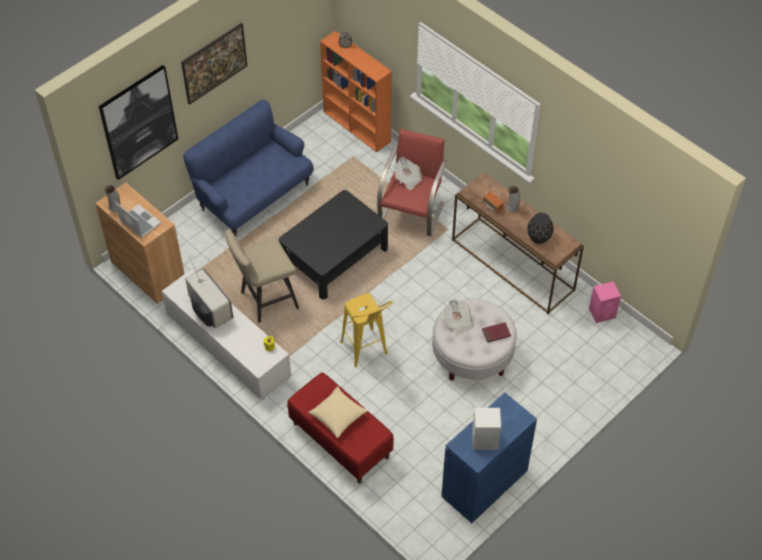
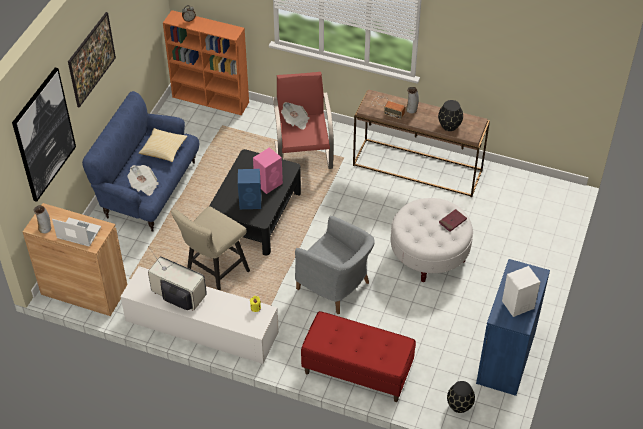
camera: 25 degrees left, 5 degrees down
(322, 244) = (251, 202): none -> blue speaker
(338, 416) = (357, 344): pillow -> pillow (163, 150)
(367, 353) = (335, 287): yellow stool -> grey armchair
(414, 511) = (460, 405): none -> black vase
(457, 322) = (413, 224): newspaper -> newspaper (144, 185)
(602, 313) = (516, 180): pink speaker -> pink speaker (269, 183)

